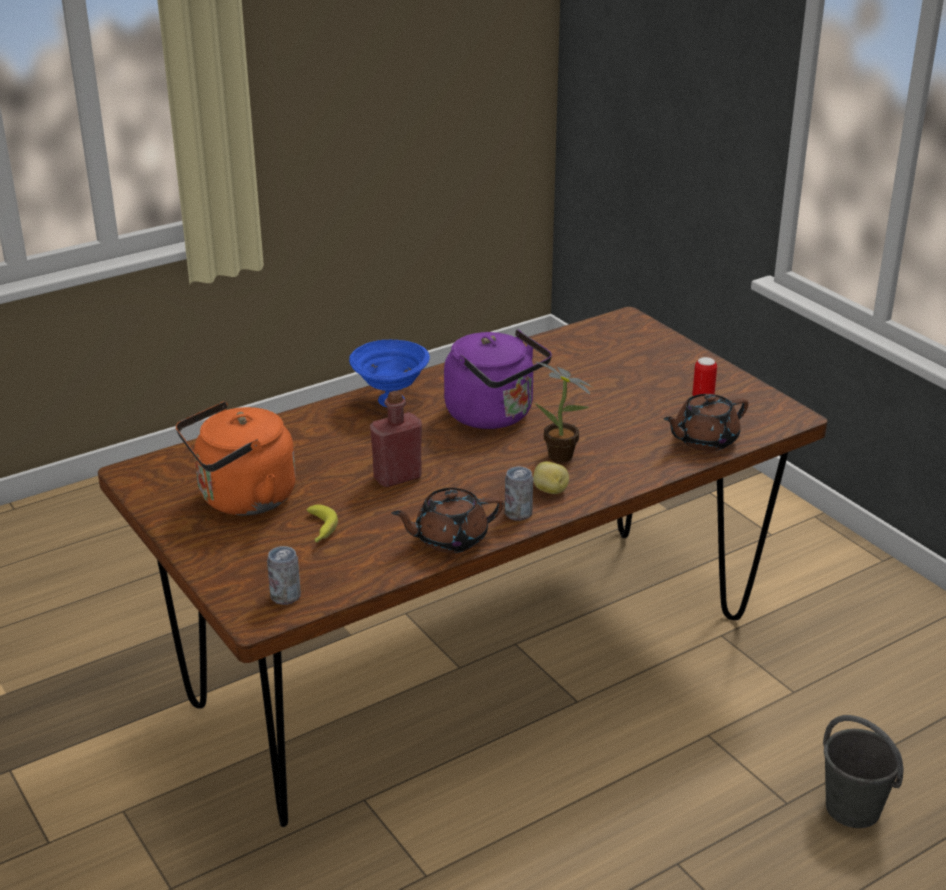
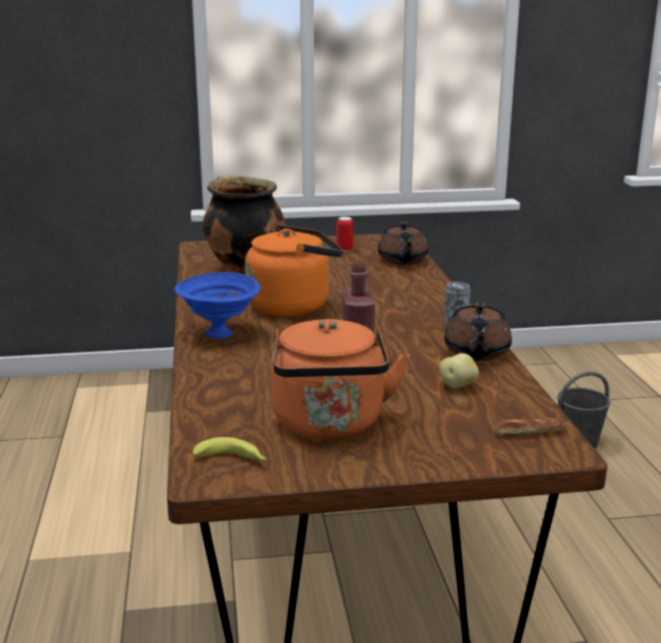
camera: 65 degrees left, 10 degrees down
(285, 596) = (530, 432): can -> bread
(319, 530) = (421, 399): banana -> banana (233, 460)
(494, 415) = (293, 306): purple kettle -> orange kettle
(550, 491) = (430, 310): potato -> potato (458, 385)
(563, 458) = (386, 298): potted plant -> none
(578, 362) = (244, 268): none -> cooking pot

